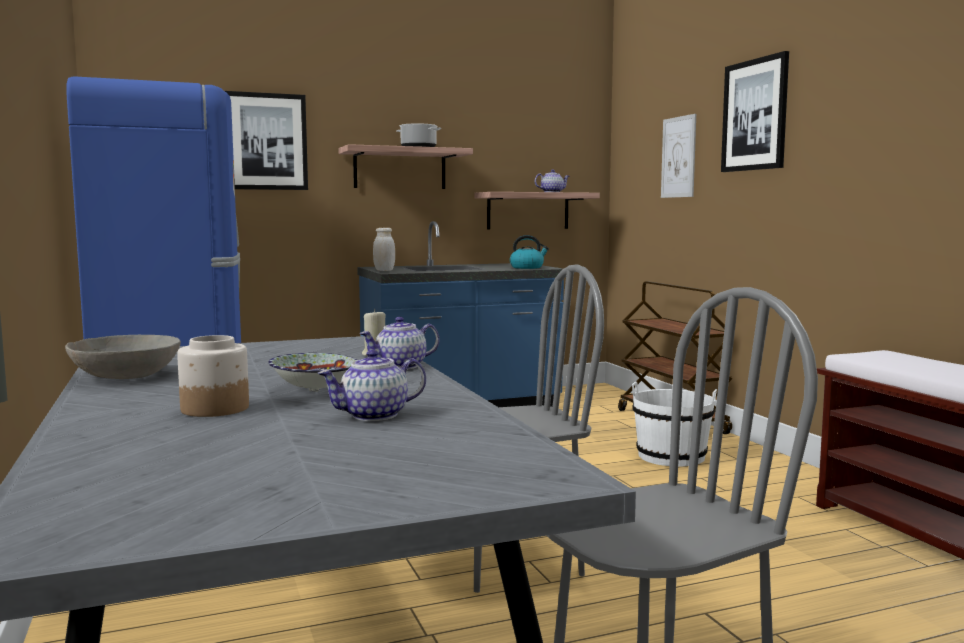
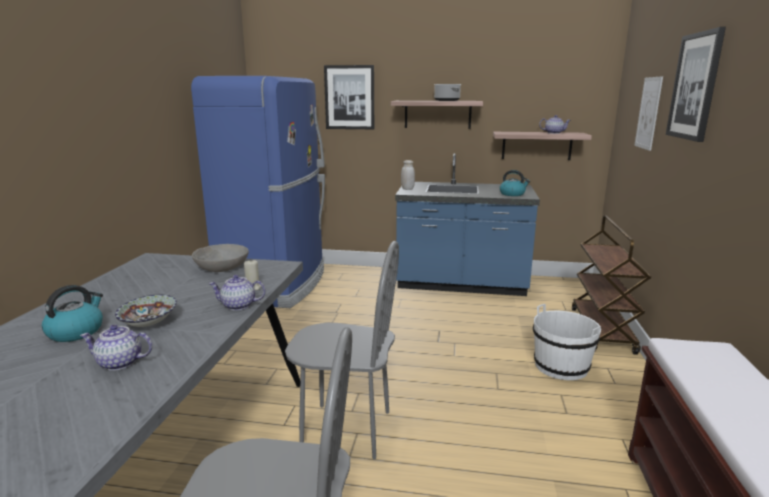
camera: 30 degrees right, 10 degrees up
(126, 376) = (110, 284): grey bowl -> grey bowl (221, 268)
(214, 409) = (76, 331): jar -> kettle

